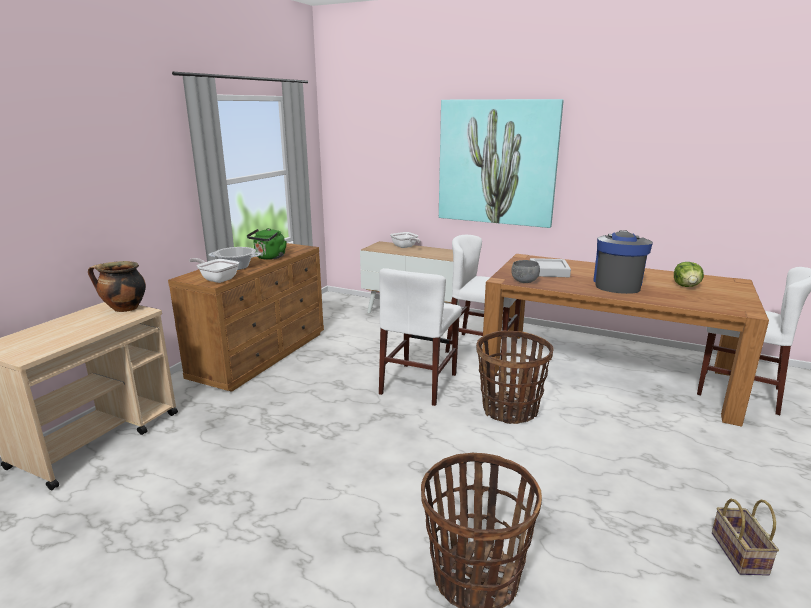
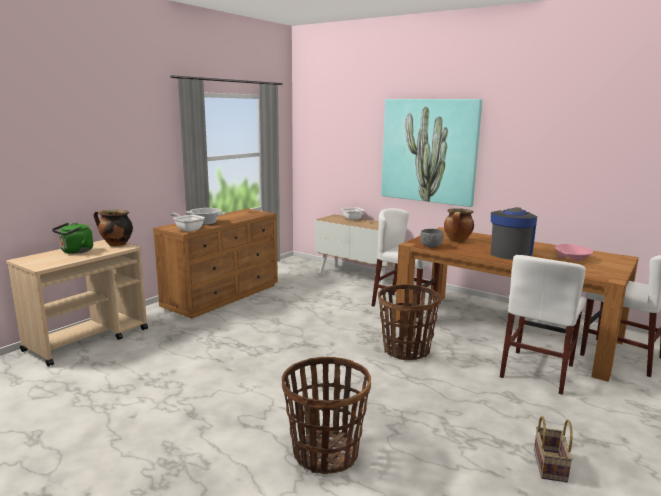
camera: 10 degrees right, 5 degrees down
(269, 257) = (234, 218): green kettle -> green kettle (75, 251)
(419, 383) = (339, 326): white chair -> white chair (537, 371)
(548, 271) = (457, 241): grey tray -> cooking pot
(686, 286) = (572, 258): lettuce -> pink bowl

